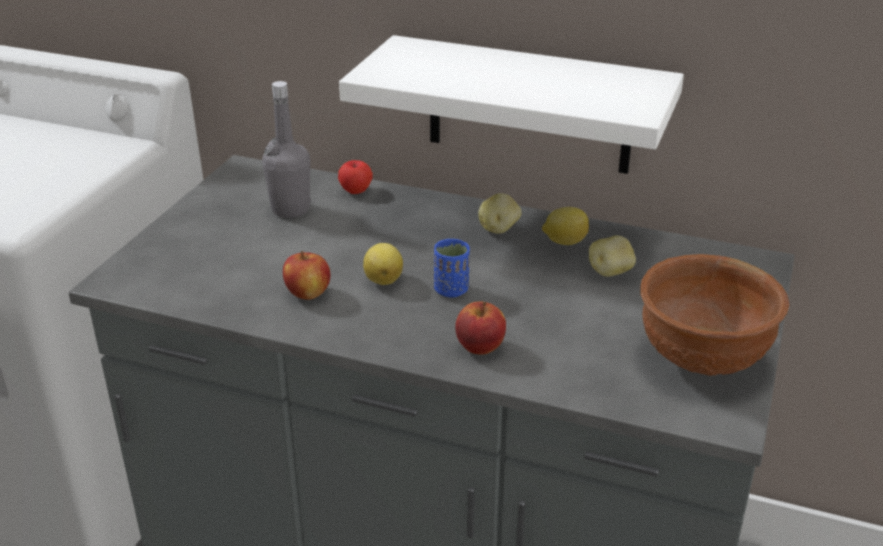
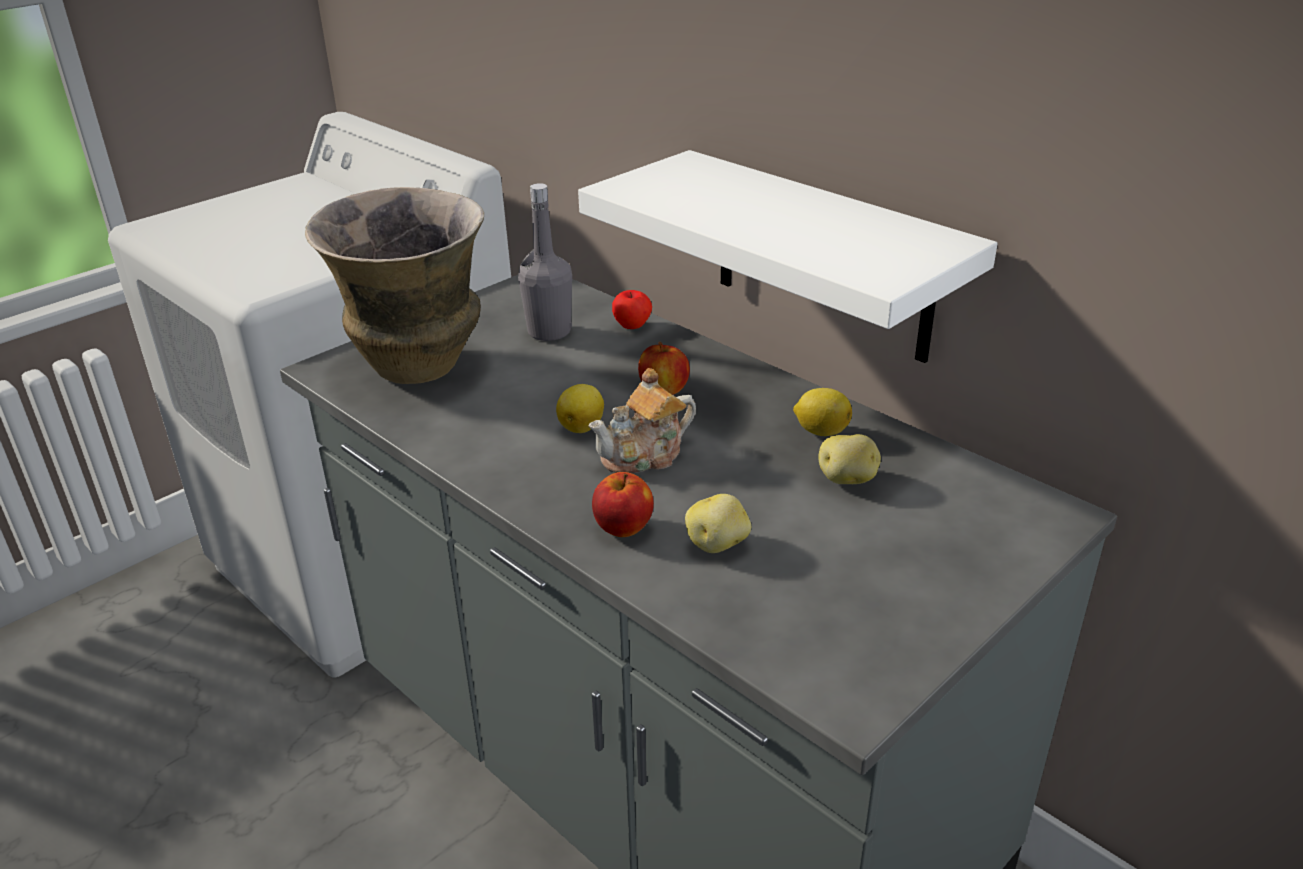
camera: 25 degrees right, 0 degrees up
(202, 262) = (419, 368): none -> vase
(308, 293) = (493, 424): apple -> apple (664, 391)
(451, 290) = (644, 456): blue cup -> teapot
(499, 229) = (755, 399): potato -> potato (718, 544)
(700, 360) = (876, 615): brown bowl -> none

